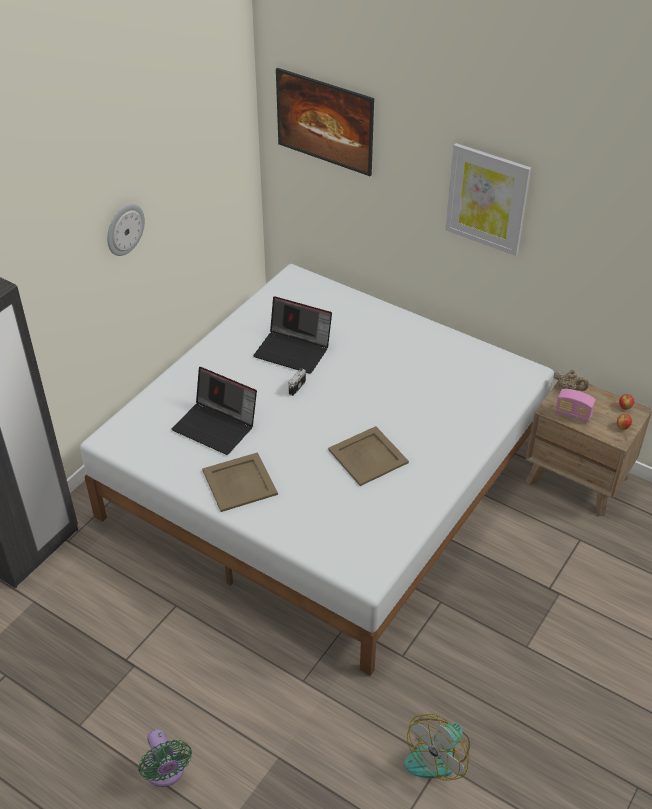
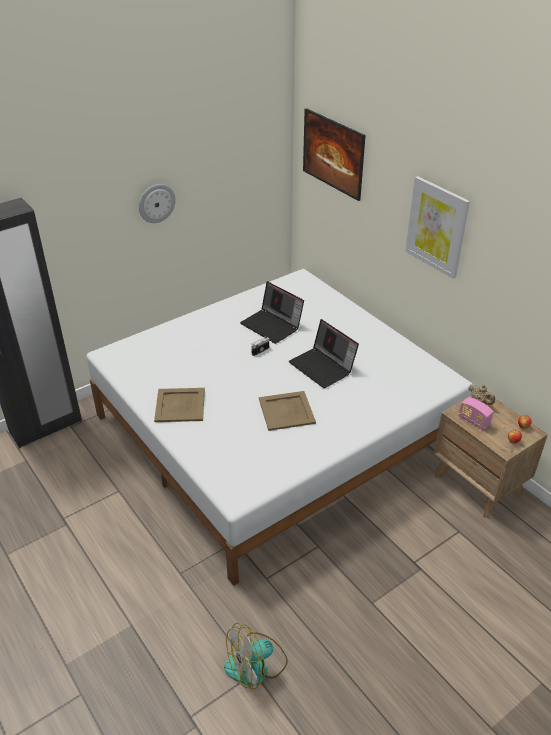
camera: 20 degrees right, 5 degrees down
(166, 772) = (45, 608): green fan -> none
(216, 426) = (186, 363): laptop -> laptop (323, 367)

